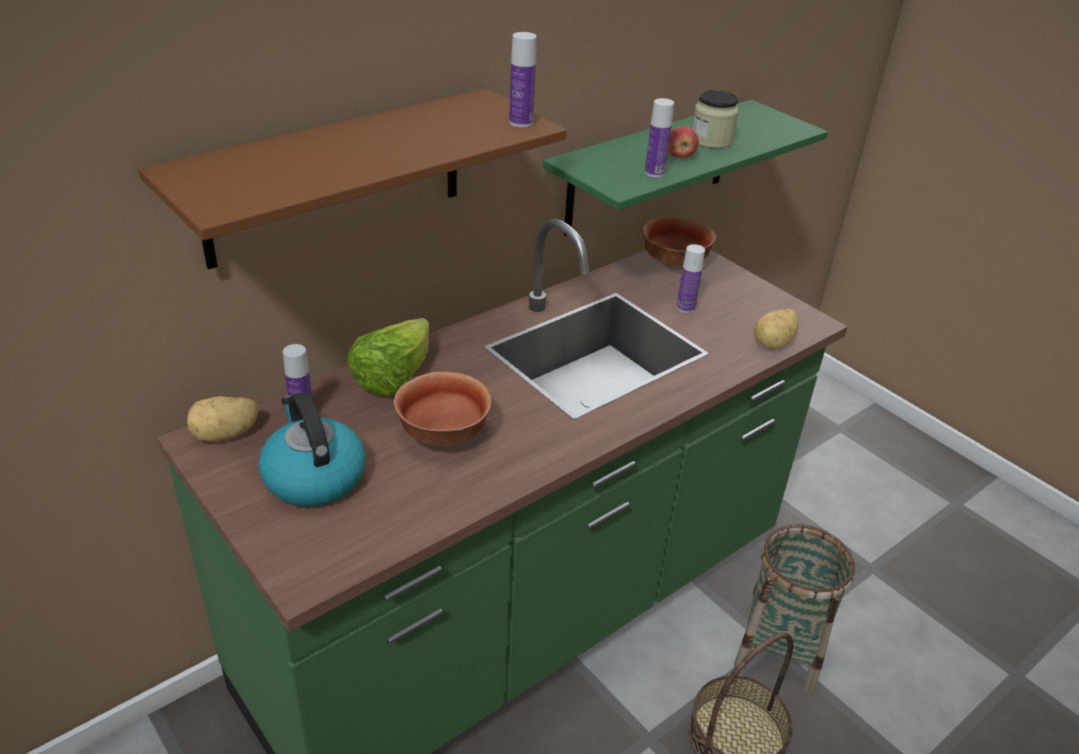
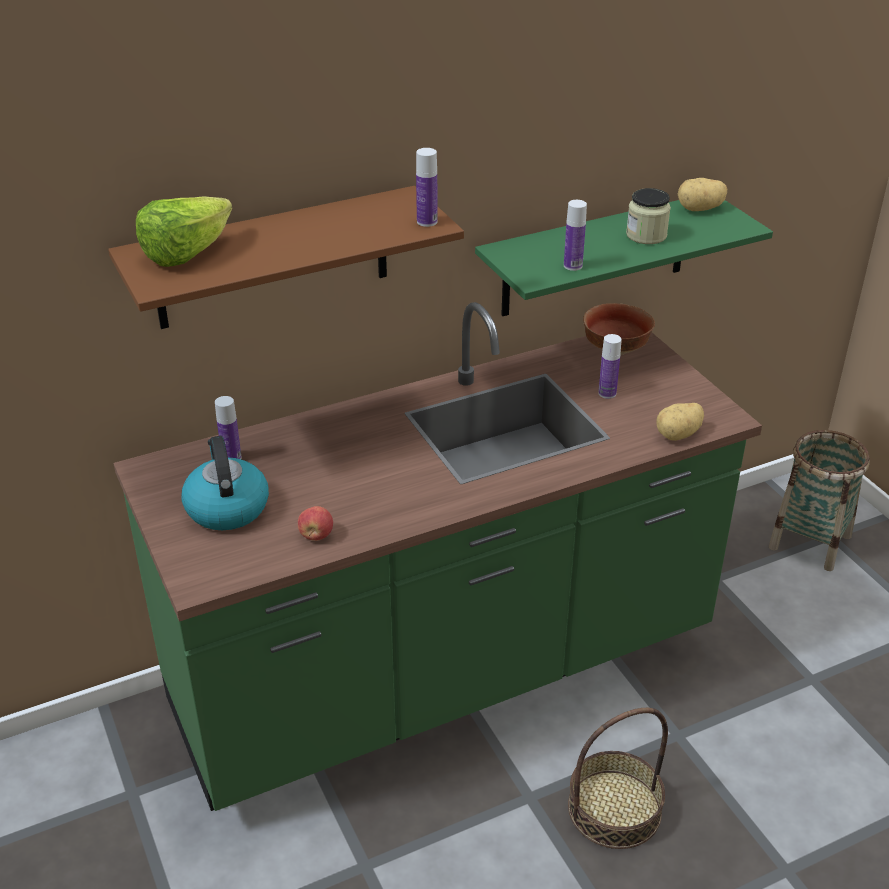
camera: 15 degrees right, 0 degrees up
(226, 435) = (166, 466): potato -> potato (700, 209)
(393, 377) = (316, 432): lettuce -> lettuce (186, 254)
(441, 435) = (341, 485): bowl -> none
(679, 156) = (605, 250): apple -> apple (316, 535)
(779, 650) = (684, 740): basket -> basket (810, 542)

